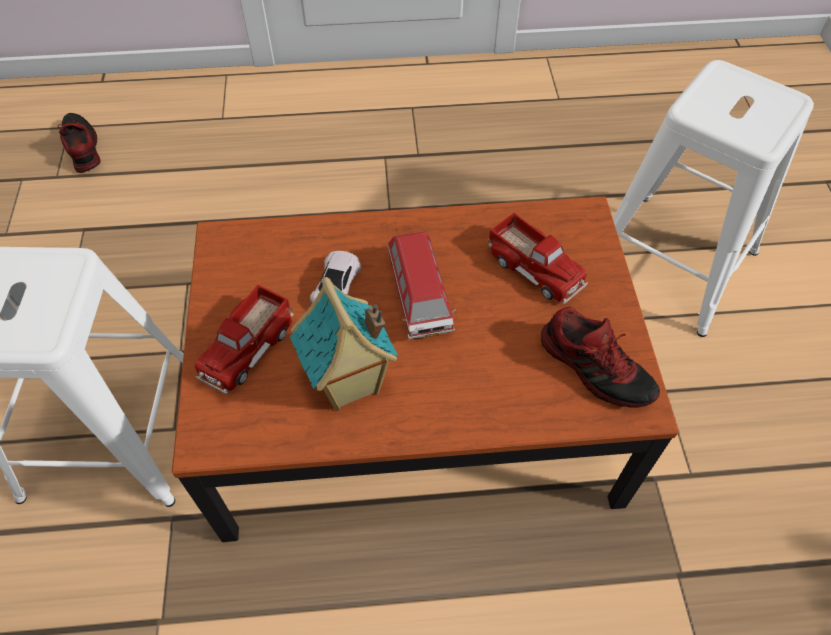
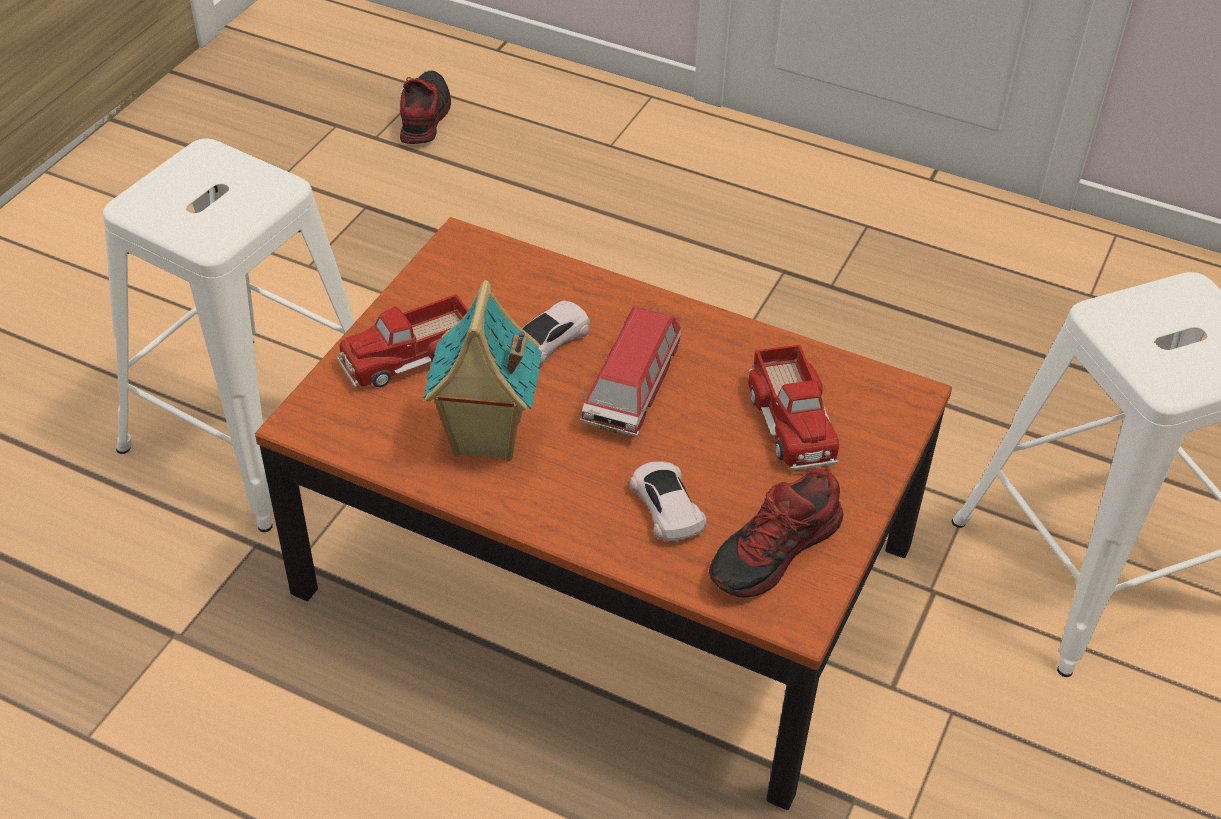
camera: 30 degrees right, 10 degrees down
(505, 371) = (666, 505): none -> white toy car
(596, 367) = (775, 551): shoe -> shoe turned 60 degrees clockwise

